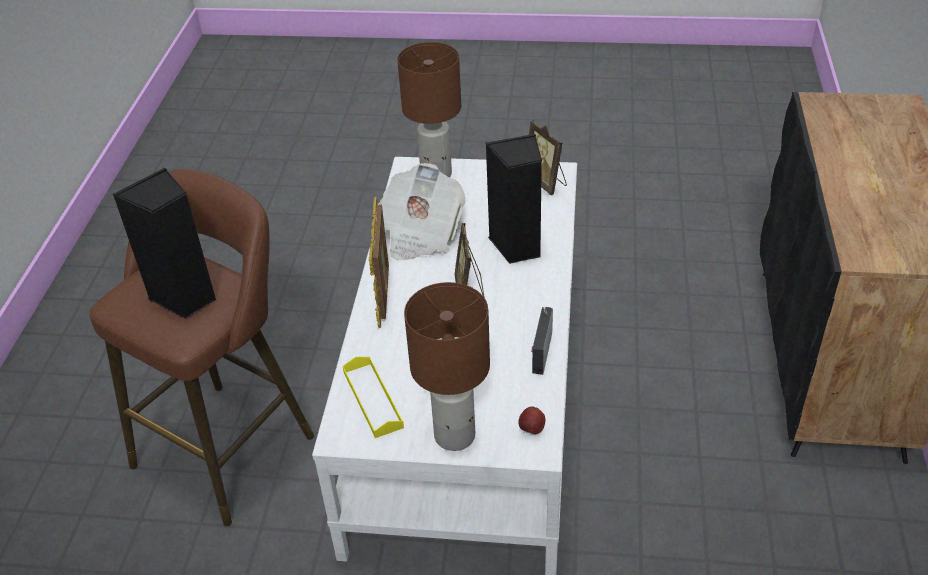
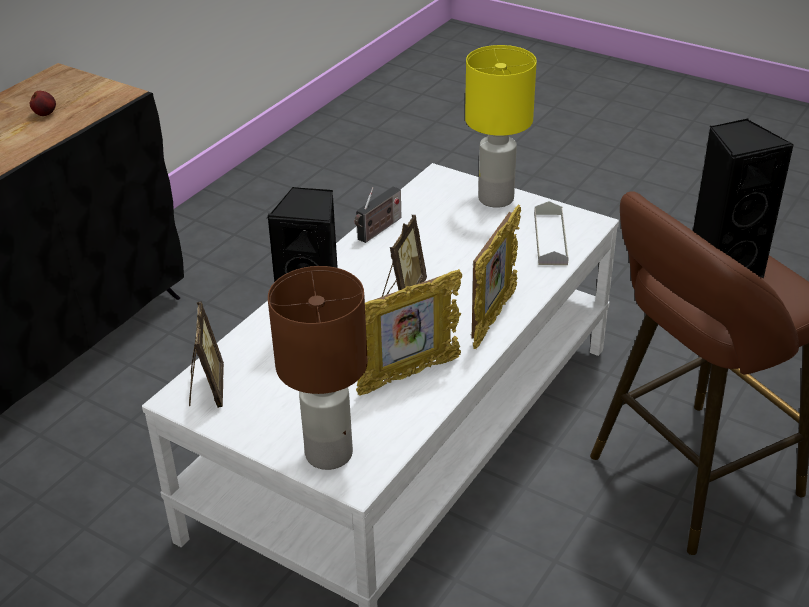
camera: 155 degrees left, 5 degrees down
(373, 399) = (550, 238): yellow tray -> grey tray
(420, 233) = (408, 375): newspaper -> picture frame
(455, 434) = (495, 199): brown table lamp -> yellow table lamp
(532, 429) = (433, 186): apple -> apple (45, 114)

